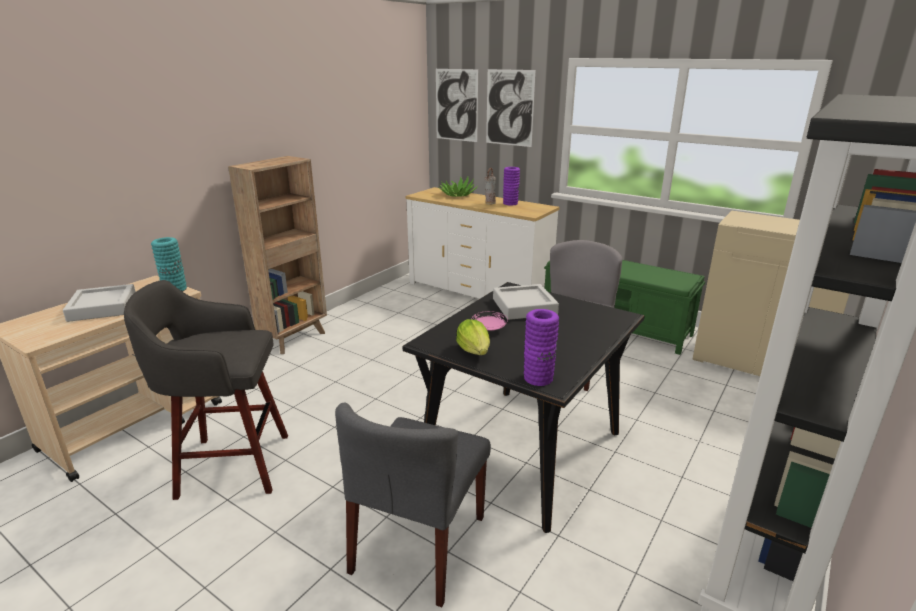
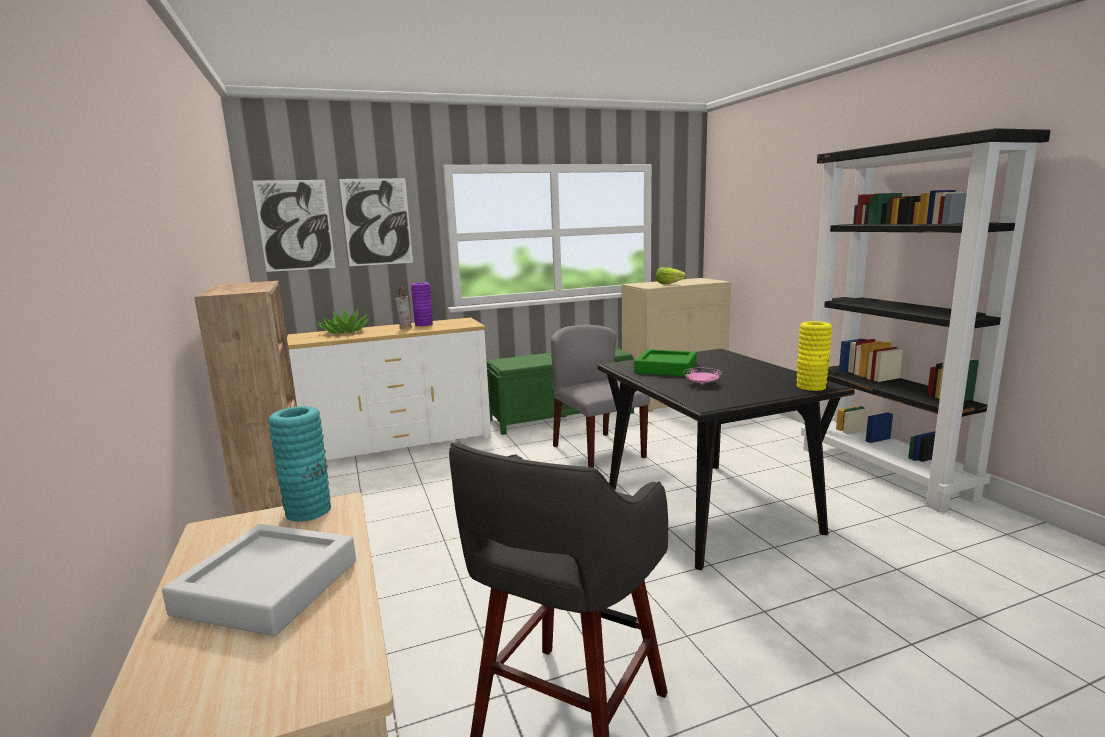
camera: 55 degrees left, 10 degrees down
(419, 545) = (818, 602): grey chair -> none
(475, 351) = (742, 394): lettuce -> lettuce (669, 283)
(524, 307) = (666, 368): grey tray -> green tray
(538, 378) = (811, 386): purple vase -> yellow vase

